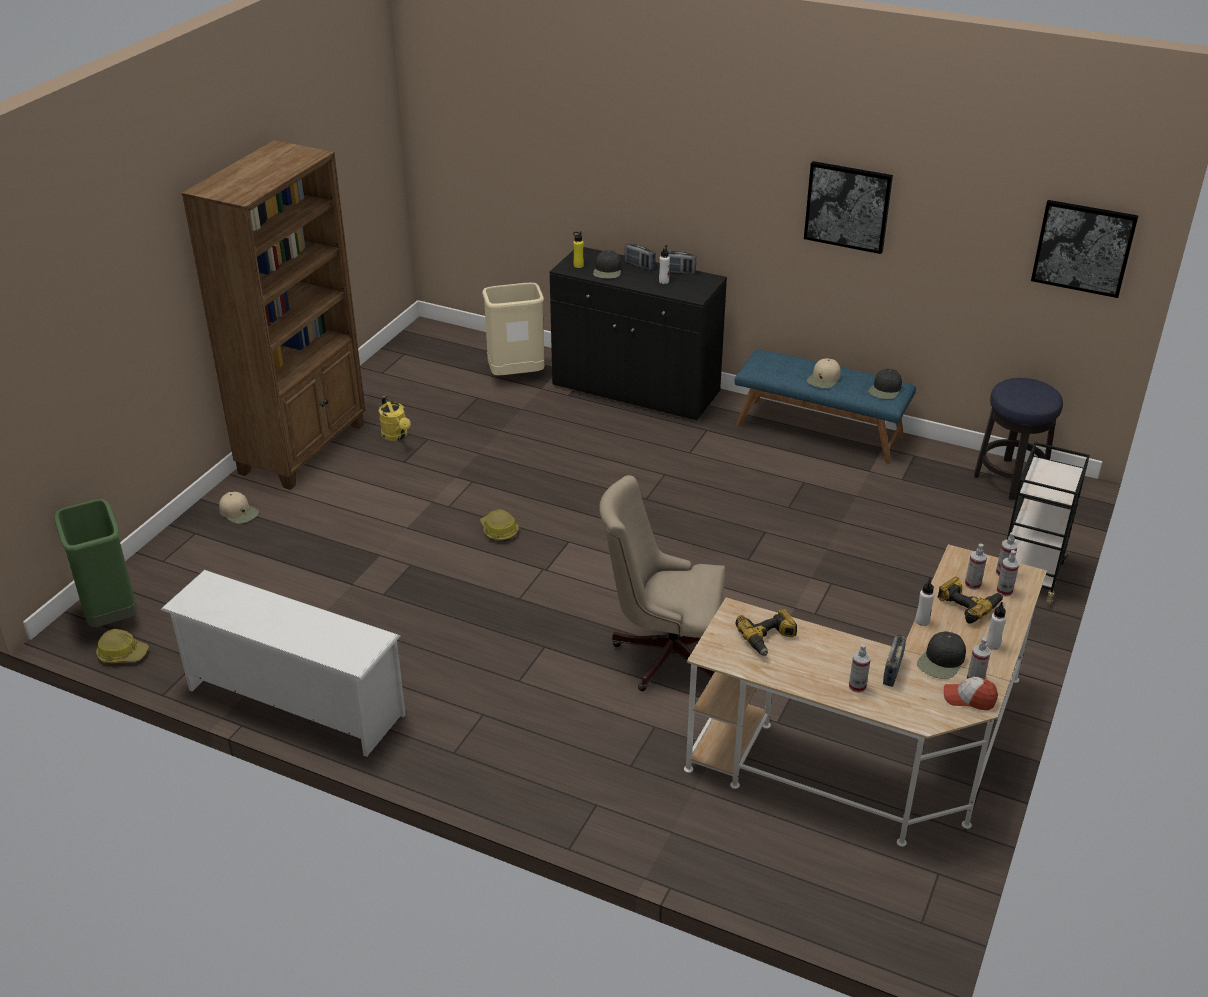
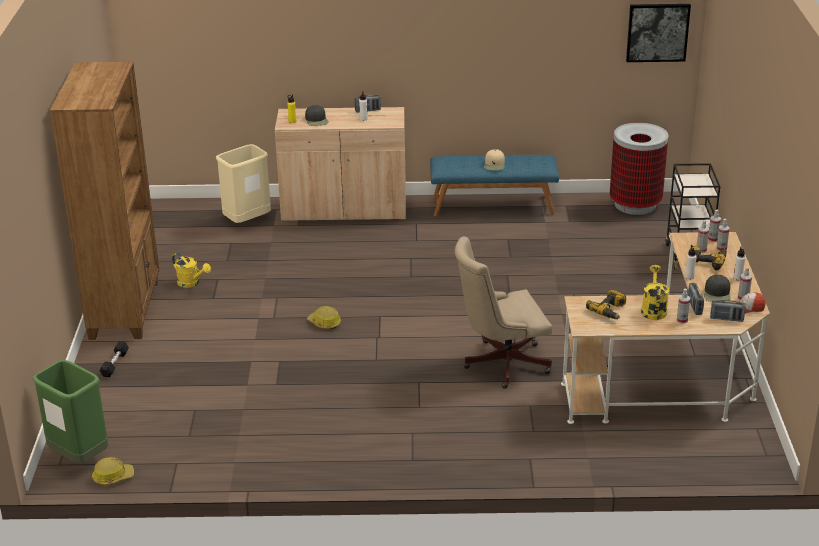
camera: 25 degrees left, 5 degrees down
(239, 512) = (115, 364): beige cap -> black dumbbell
(292, 703) = (272, 467): white shoe rack -> none
(635, 390) = (344, 210): black cabinet -> beige cabinet
(639, 265) = (336, 112): radio -> radio (726, 319)
(830, 656) = (653, 309): none -> yellow watering can
(848, 206) = (490, 36): picture -> none
(885, 389) = (539, 162): black cap -> none
(1009, 479) = (635, 205): stool -> trash can

